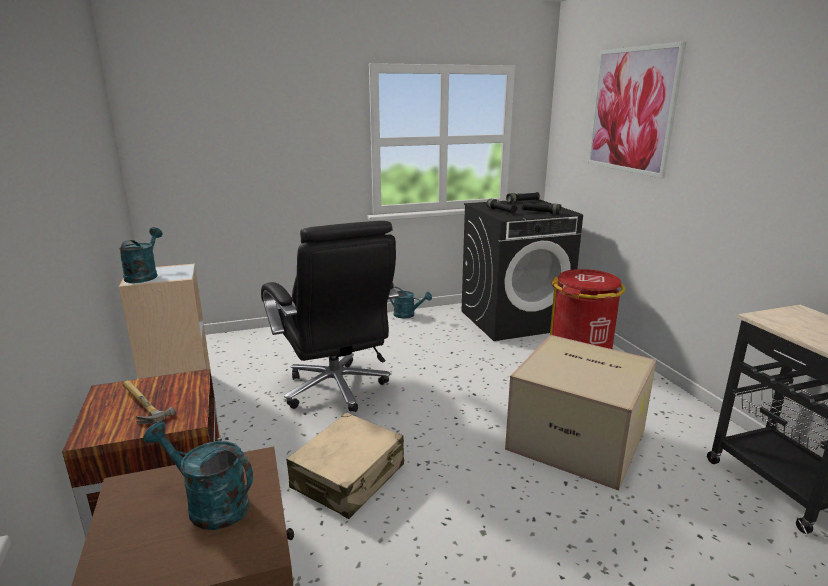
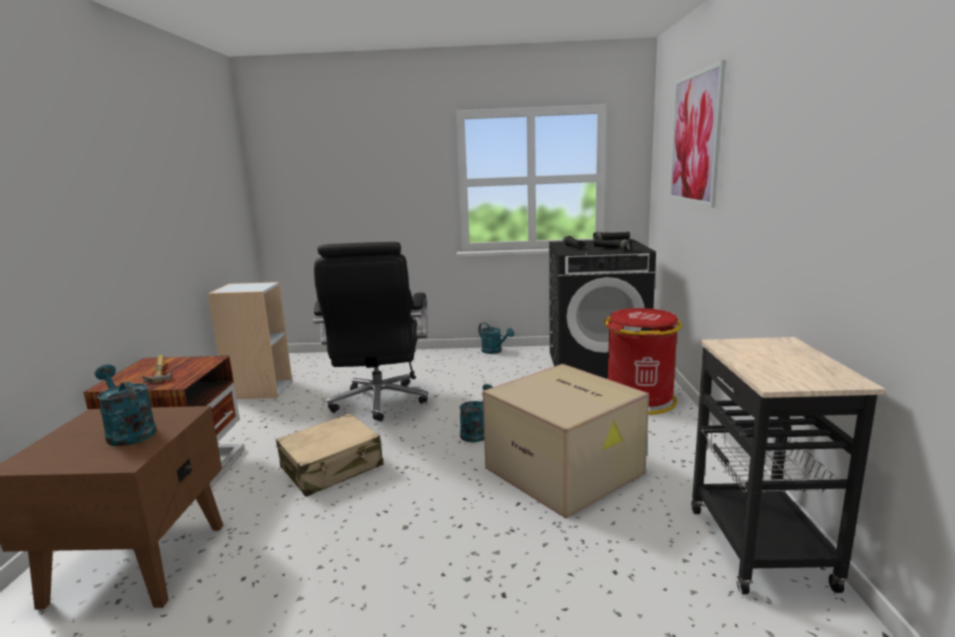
camera: 20 degrees right, 5 degrees down
(144, 275) = (233, 287): turquoise watering can -> turquoise watering can (476, 432)

